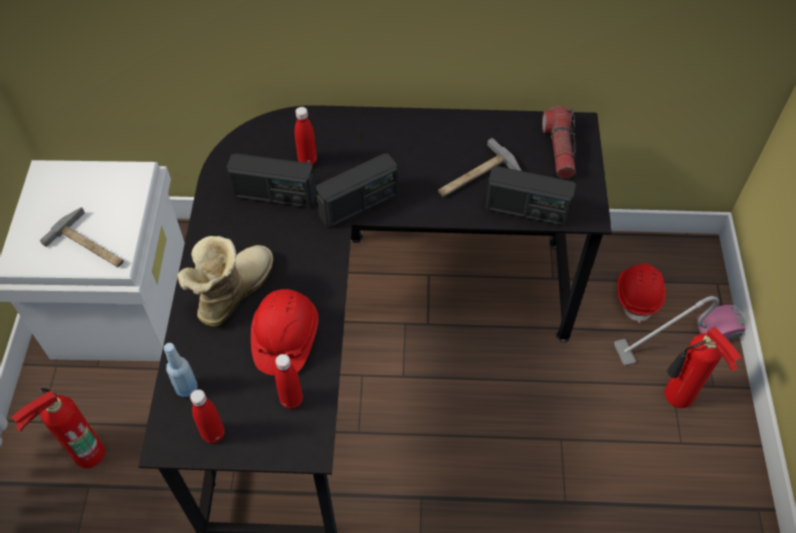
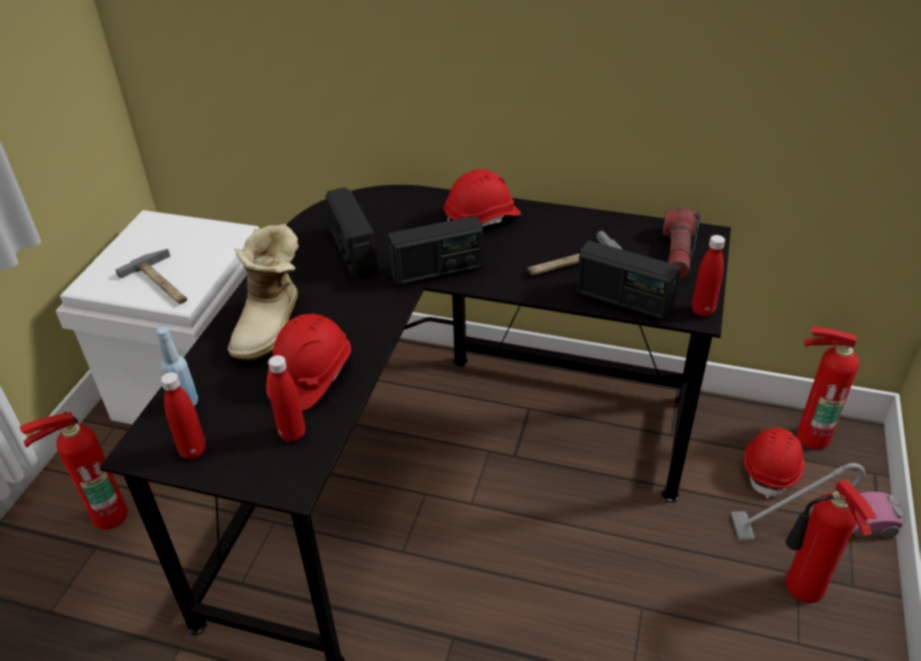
camera: 15 degrees right, 15 degrees down
(231, 292) = (272, 325): boot -> boot turned 150 degrees clockwise
(274, 195) = (352, 251): radio -> radio turned 45 degrees clockwise
(307, 161) = (398, 228): red bottle -> red bottle (702, 311)
(381, 138) = (482, 219): none -> red hard hat
(663, 257) = (809, 434): none -> fire extinguisher

